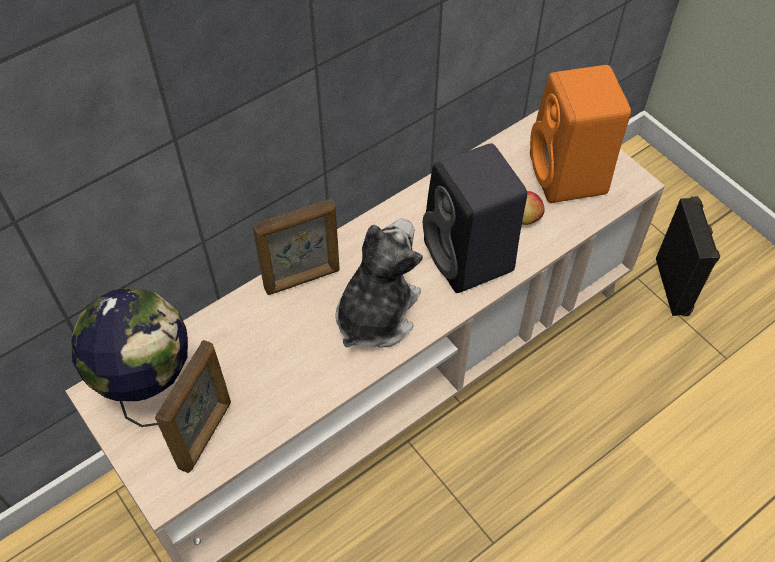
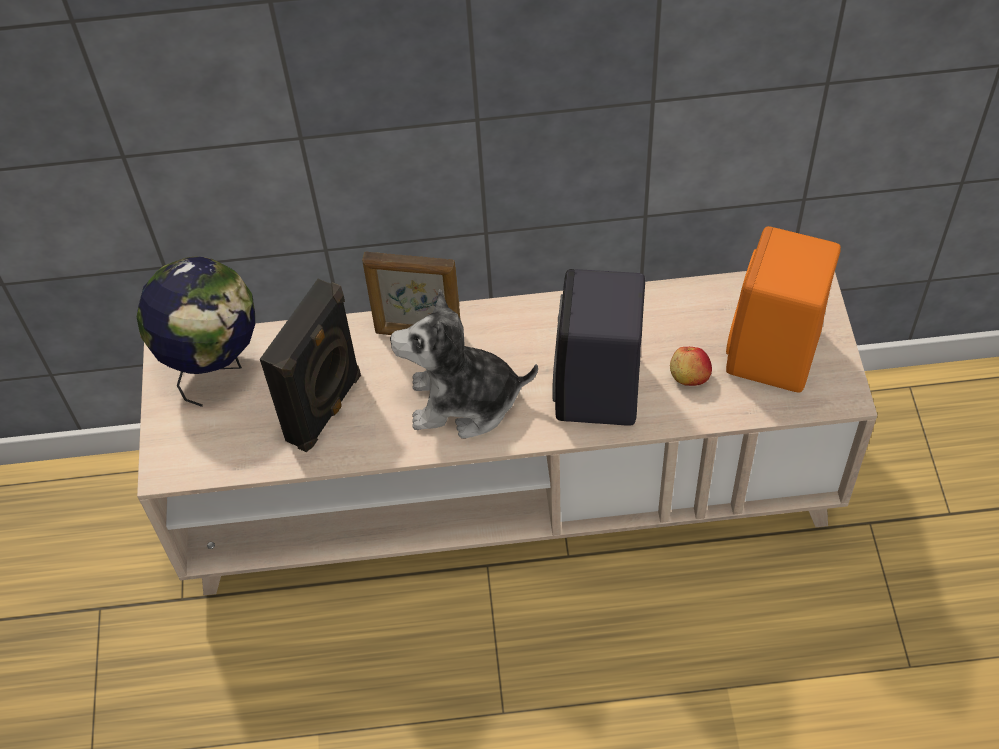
camera: 35 degrees right, 0 degrees up
(206, 434) = (234, 436): picture frame -> none
(376, 314) = (464, 401): plush toy -> plush toy turned 150 degrees counterclockwise
(674, 286) = (909, 555): black speaker -> black speaker (326, 408)

